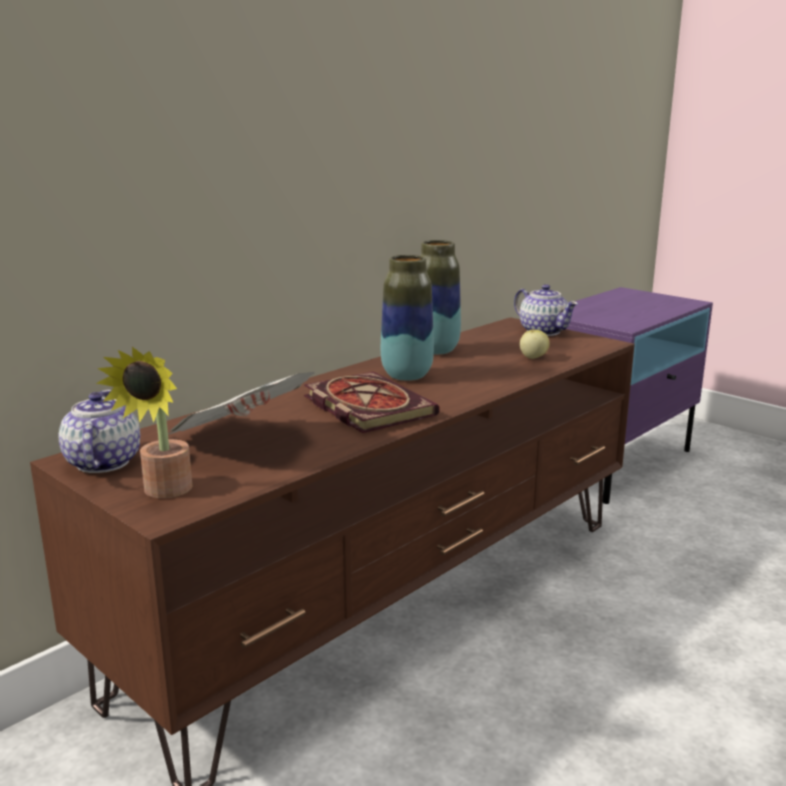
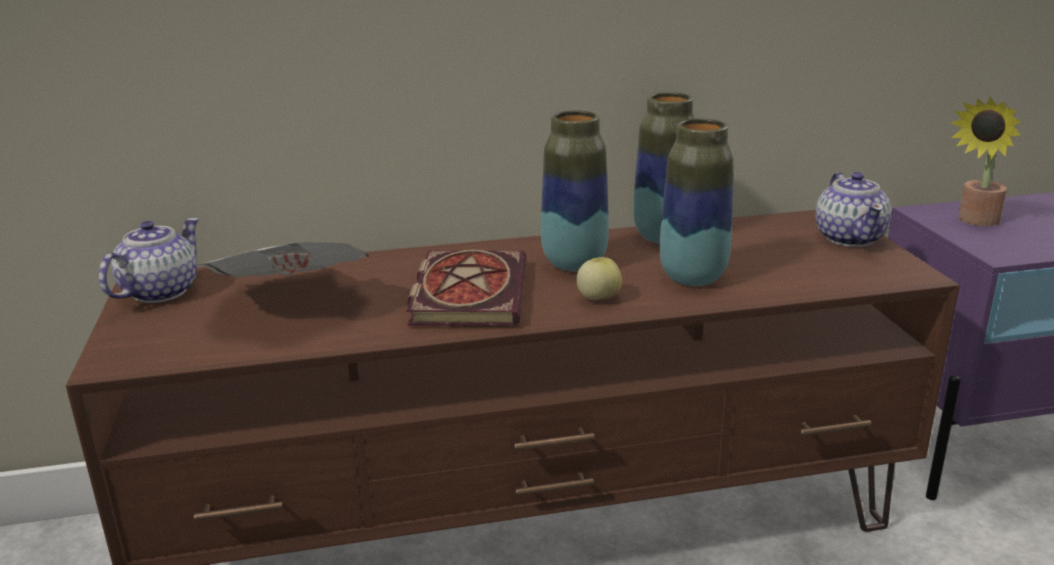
camera: 35 degrees right, 5 degrees up
(164, 492) = (149, 339): potted plant -> potted plant (975, 221)
(494, 368) = (693, 278): none -> vase
(533, 358) = (768, 274): apple -> apple (598, 298)

